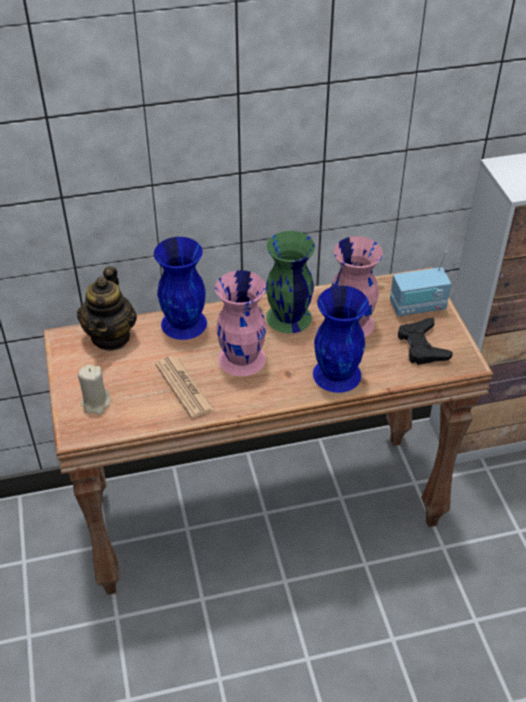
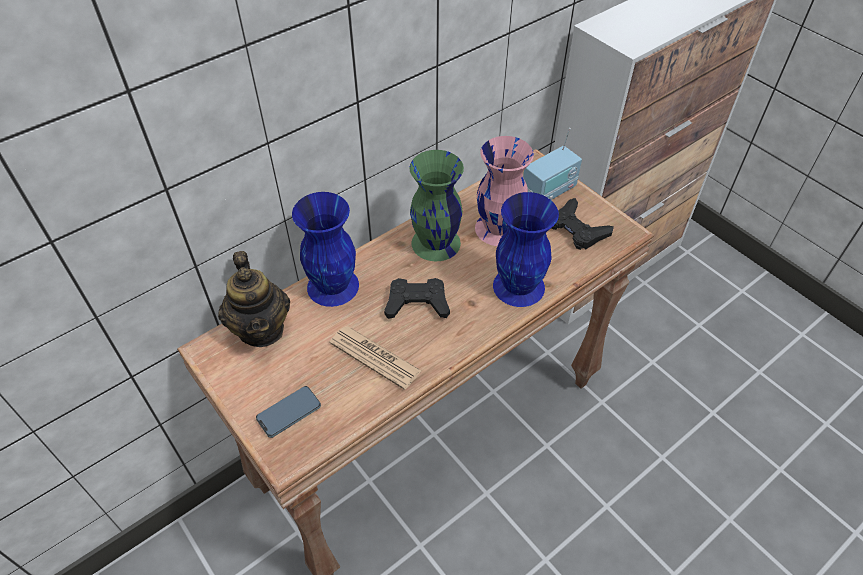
camera: 25 degrees left, 5 degrees up
(96, 403) = (289, 413): beige candle -> phone
(243, 358) = (417, 303): pink vase -> black game controller

